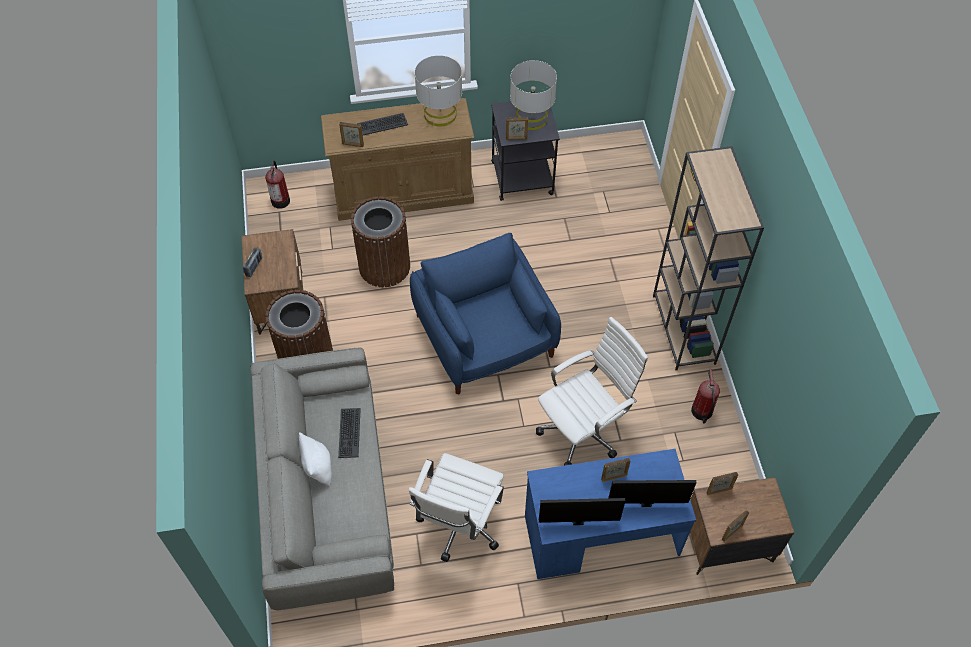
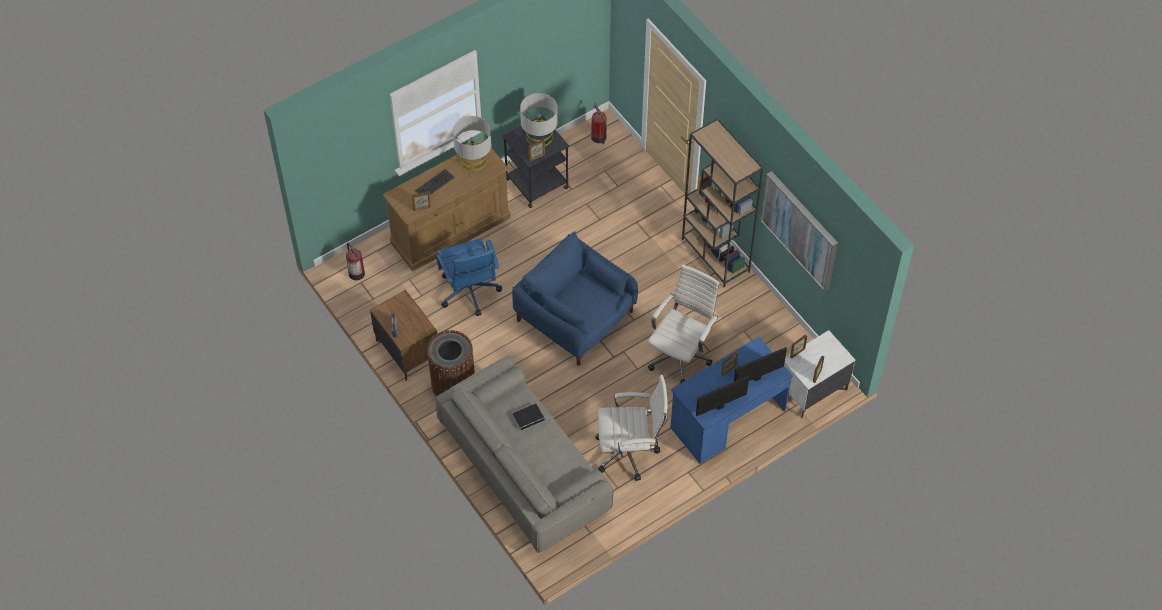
camera: 25 degrees left, 0 degrees up
(318, 467) = (522, 448): white pillow -> none
(349, 433) = (529, 417): keyboard -> book
(384, 266) = (470, 293): brown trash can -> blue office chair
(459, 526) = (629, 452): white office chair -> white office chair turned 90 degrees counterclockwise
(702, 412) = (756, 309): fire extinguisher -> fire extinguisher (599, 138)
(726, 543) = (812, 390): brown nightstand -> white nightstand
(784, 329) = (800, 230): none -> picture

